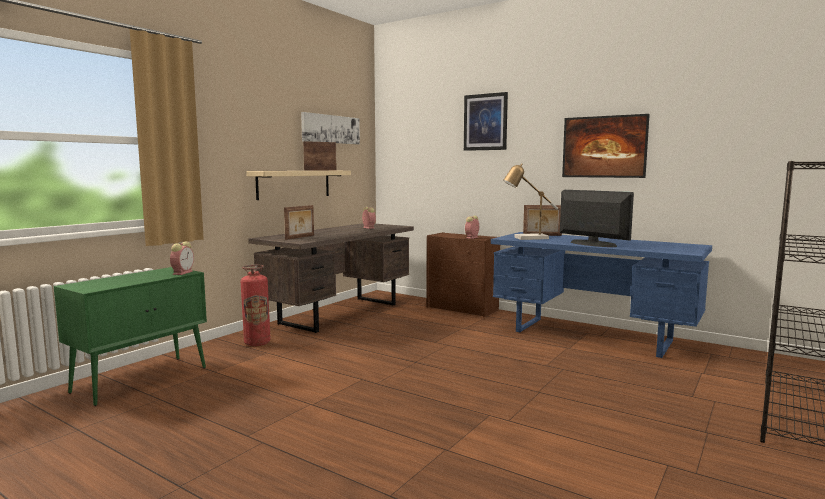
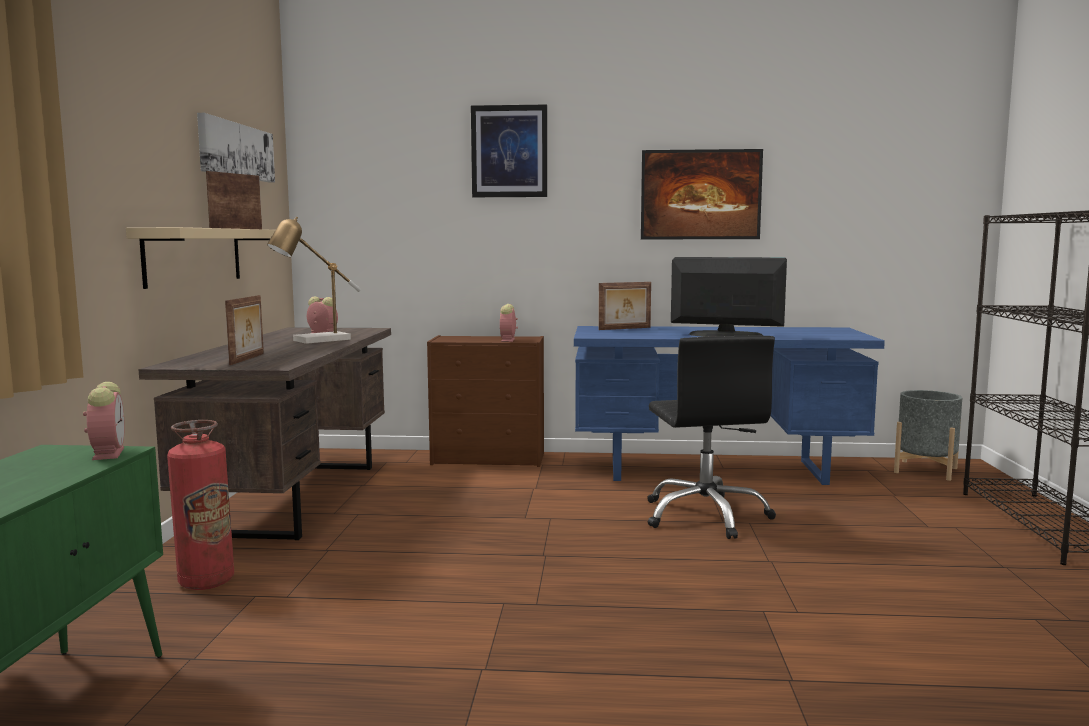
camera: 30 degrees left, 0 degrees up
(527, 238) = (621, 334): table lamp -> table lamp (315, 341)
(541, 360) = (706, 516): none -> black office chair
(763, 362) = (925, 470): none -> grey planter

